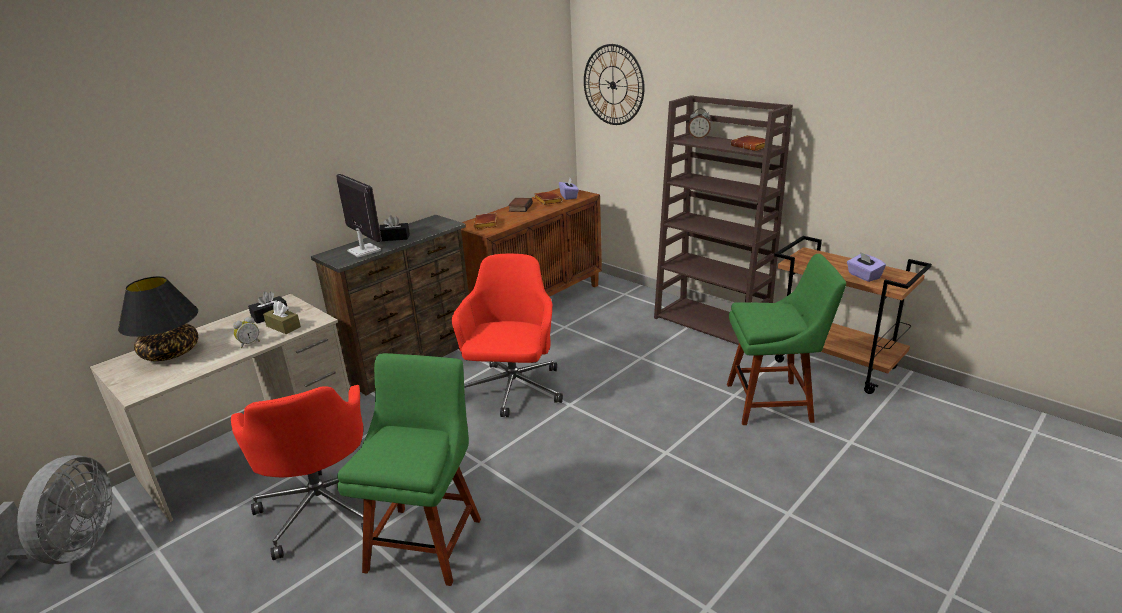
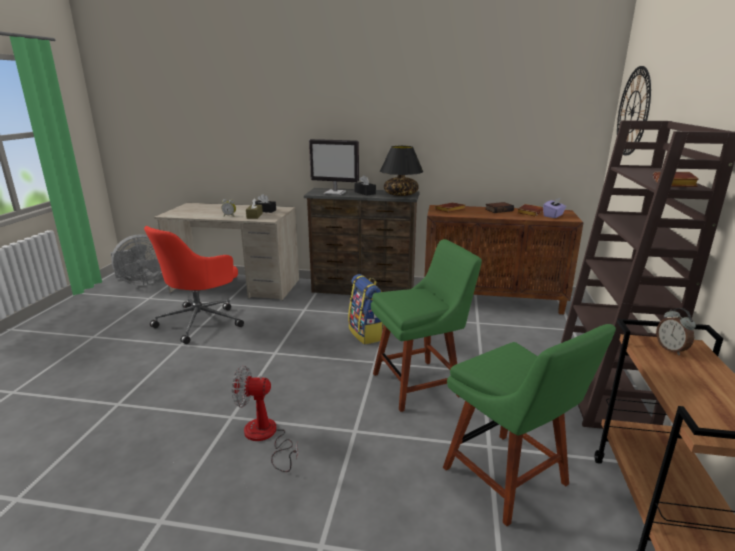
camera: 55 degrees right, 5 degrees down
(171, 352) = (209, 208): black table lamp -> black table lamp (401, 194)
(363, 251) = (335, 193): monitor -> monitor turned 90 degrees clockwise
(426, 539) = (188, 363): green chair -> green chair (420, 383)
(512, 391) = (367, 334): red office chair -> backpack
(632, 509) = (265, 437): none -> fan
(699, 137) = (651, 170): alarm clock -> alarm clock (671, 349)
(863, 276) = (695, 398): purple tissue box -> none

